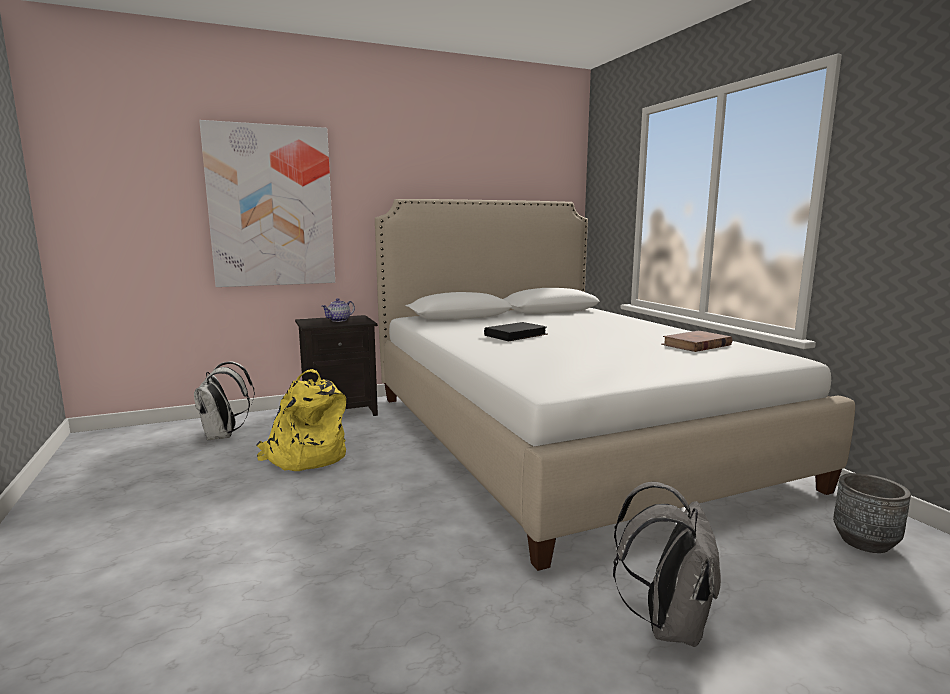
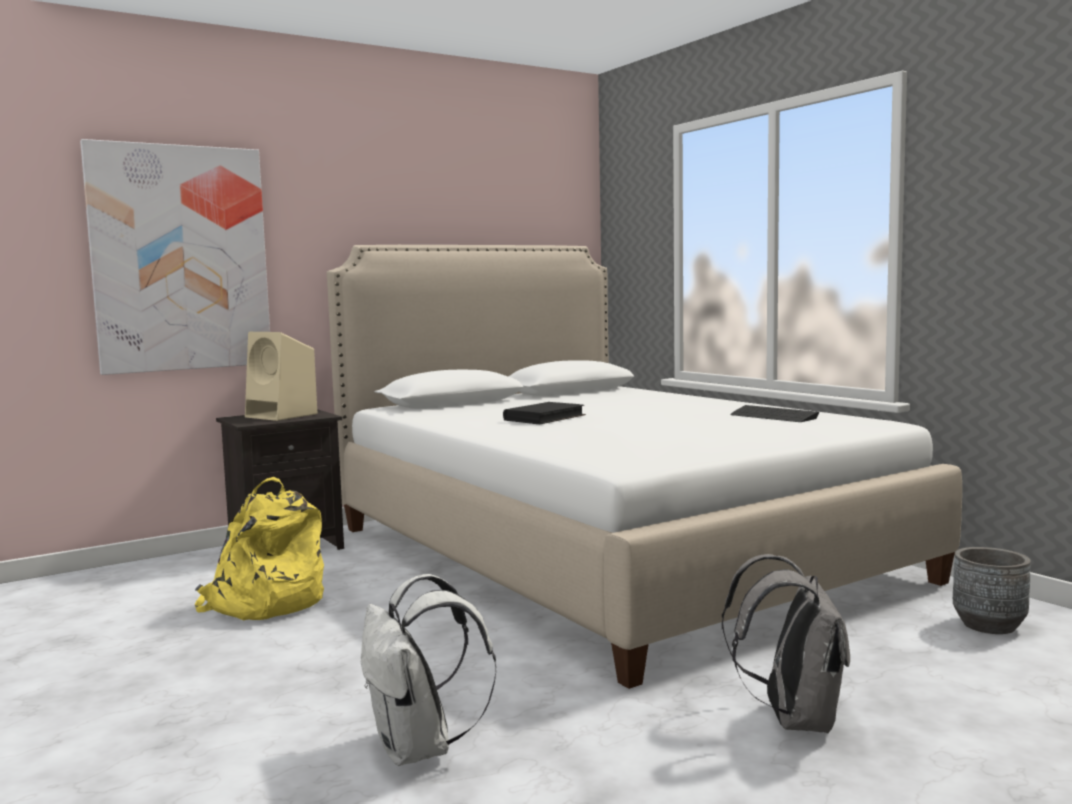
camera: 10 degrees left, 5 degrees down
(223, 436) = (126, 589): white backpack -> white backpack (419, 749)
(339, 320) = (283, 415): teapot -> beige speaker
(696, 345) = (773, 416): brown book -> keyboard

